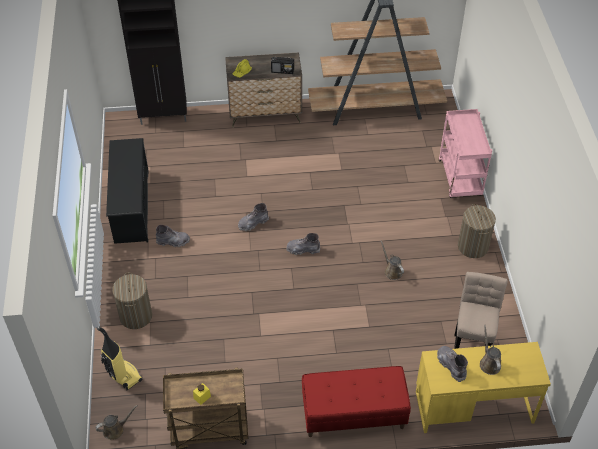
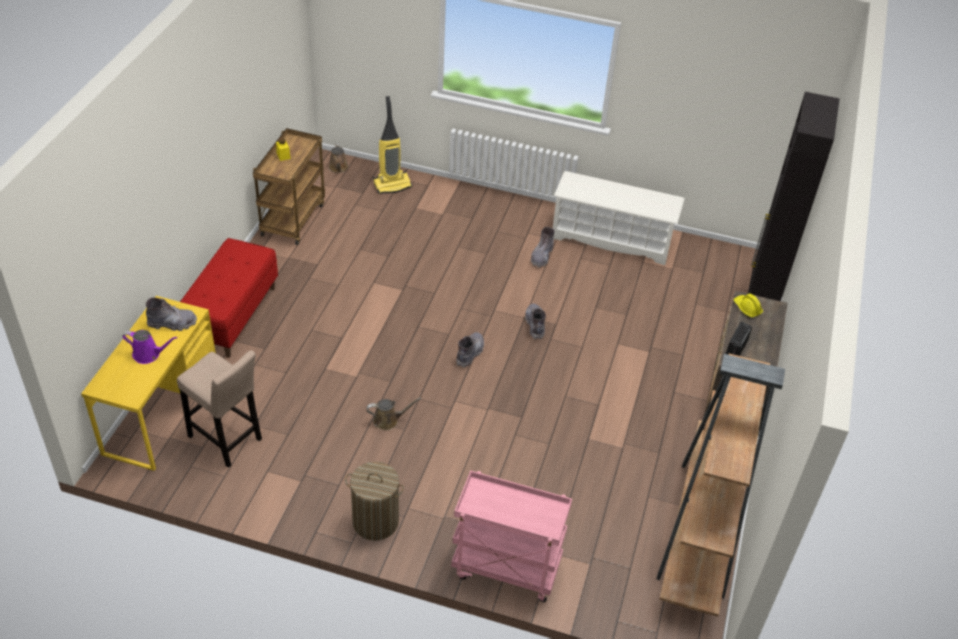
camera: 110 degrees right, 5 degrees down
(131, 206) = (612, 239): black shoe rack -> white shoe rack
(135, 316) = (456, 207): laundry basket -> none
(489, 363) = (149, 354): brown watering can -> purple watering can

